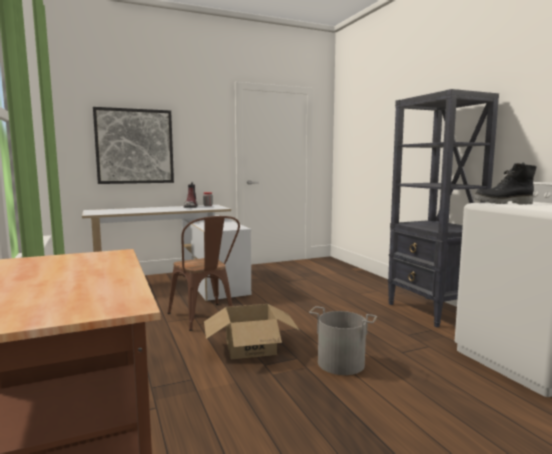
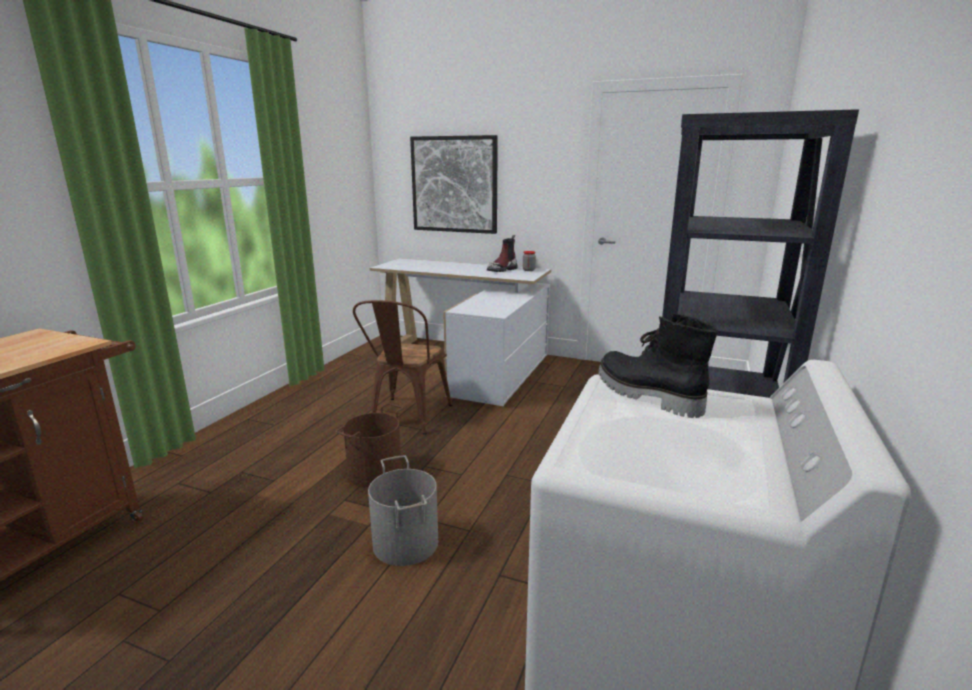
camera: 45 degrees right, 10 degrees up
(251, 347) = (375, 472): cardboard box -> brown bucket

